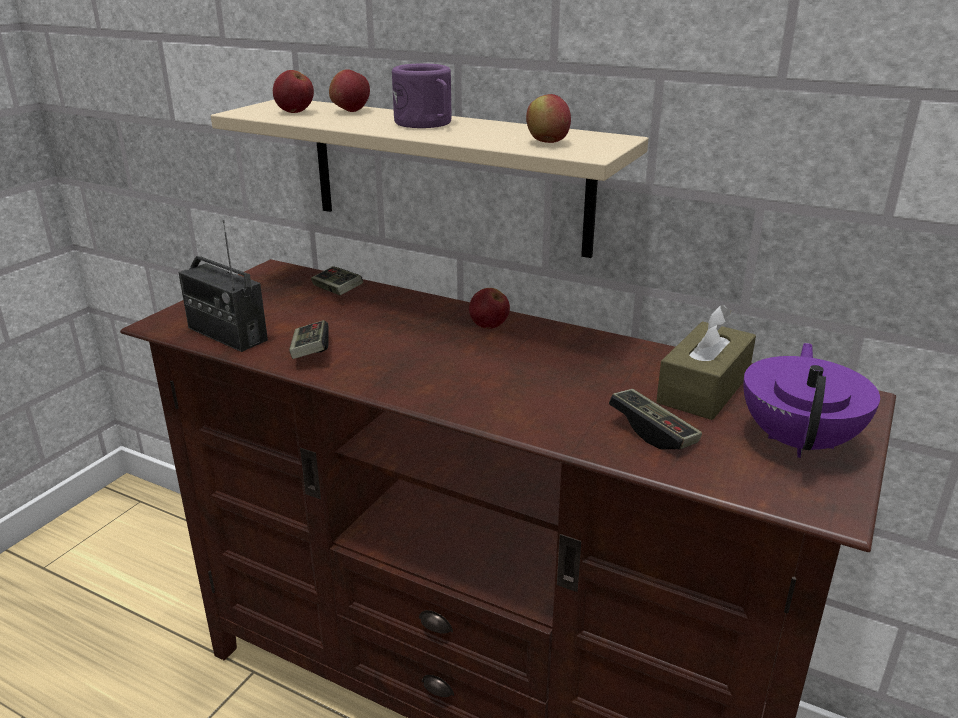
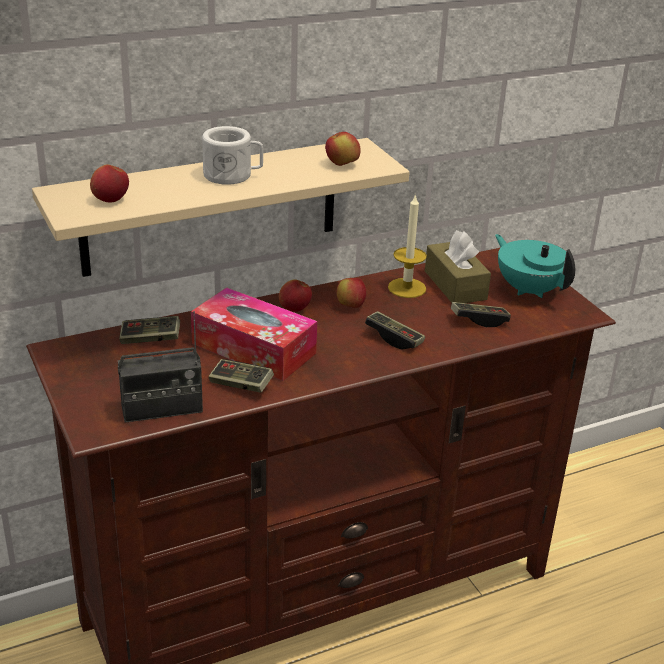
camera: 55 degrees left, 5 degrees up
(350, 111) = (144, 183): apple -> apple (350, 306)
(385, 334) = (253, 348): none -> tissue box
(426, 124) = (233, 175): purple mug -> white mug
(518, 394) = (394, 338): none -> game controller
(639, 364) = (407, 288): none -> candle
(799, 441) = (529, 289): purple teapot -> turquoise teapot

